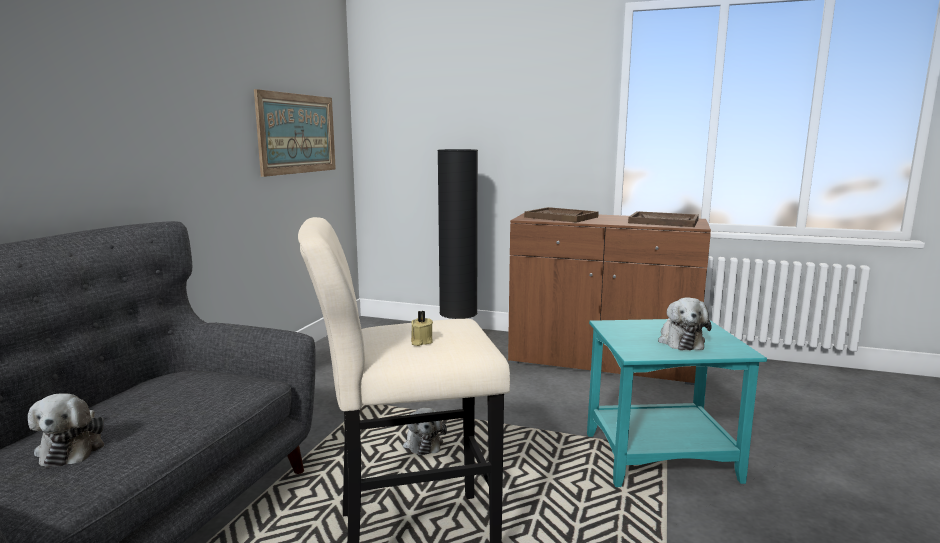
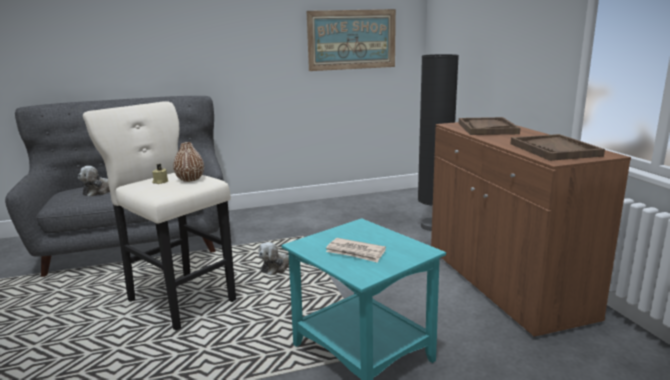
camera: 55 degrees right, 5 degrees up
(440, 327) = (190, 179): none -> brown vase
(680, 341) = (356, 252): plush toy -> newspaper

